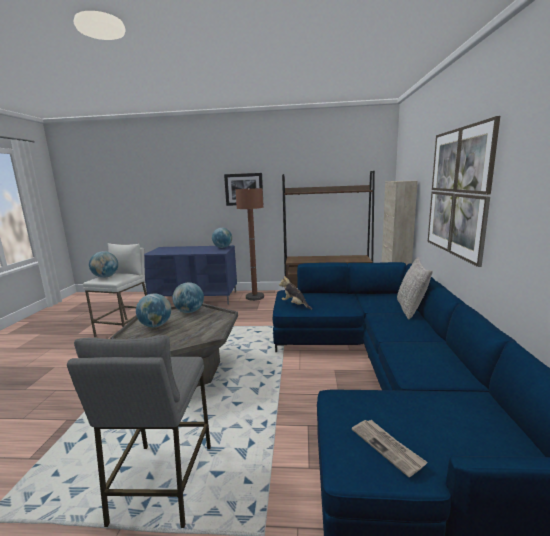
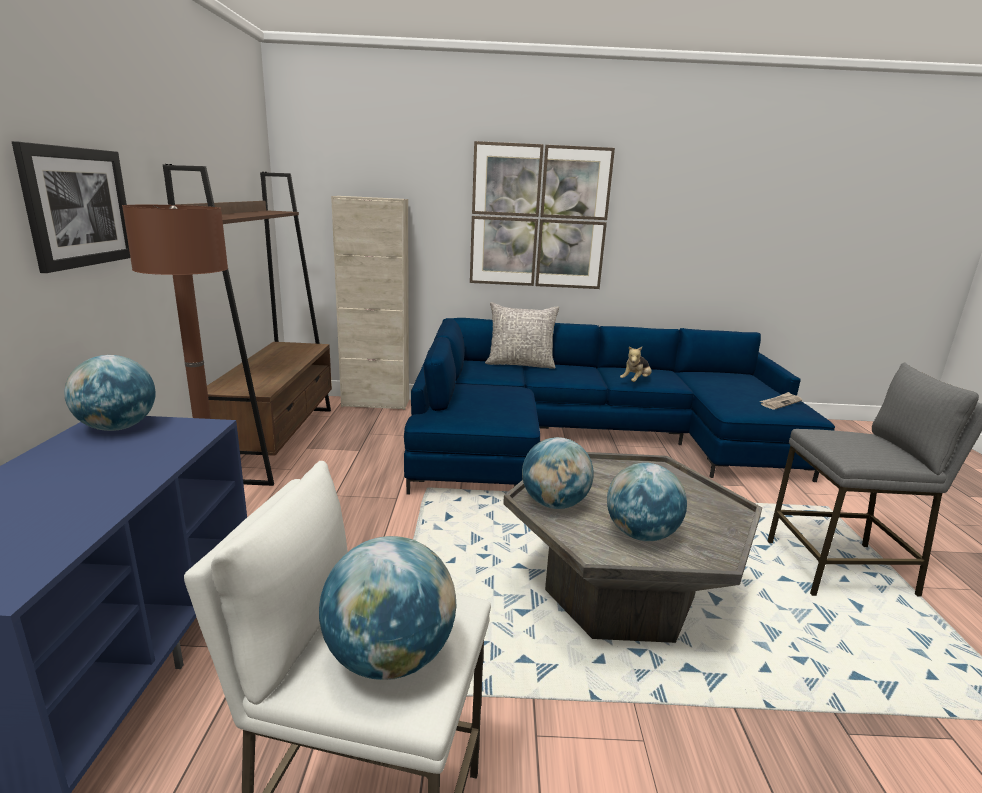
camera: 95 degrees left, 5 degrees up
(295, 305) = (503, 416): plush toy -> plush toy (636, 382)

